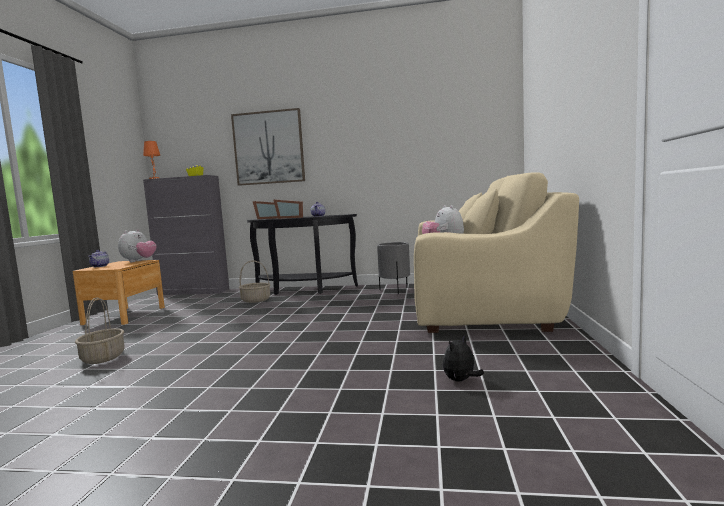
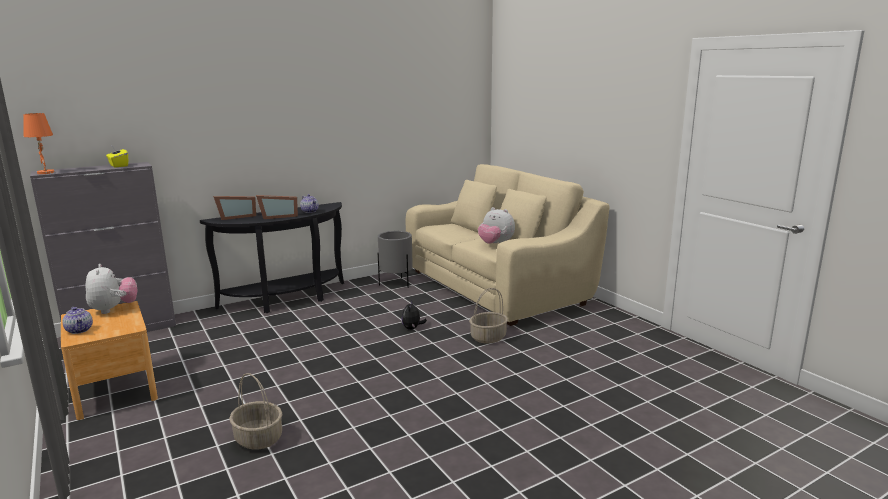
camera: 40 degrees left, 10 degrees up
(256, 300) = (260, 325): basket -> basket (488, 337)
(268, 147) = (224, 122): picture -> none
(461, 380) = (594, 359): plush toy -> plush toy (412, 328)

